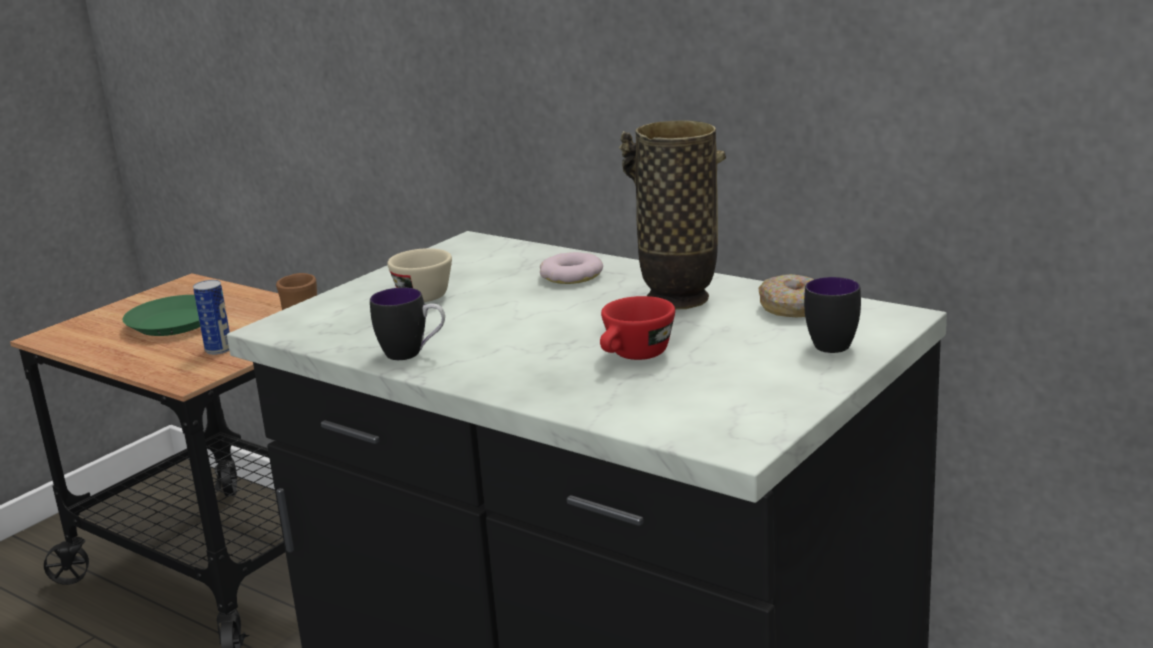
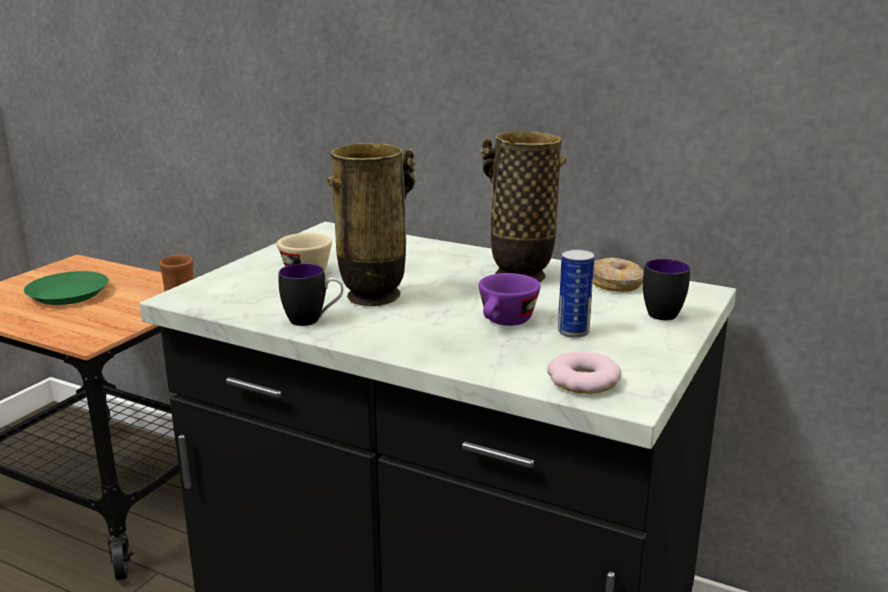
camera: 10 degrees left, 0 degrees up
(218, 350) = (111, 316): can -> can (573, 332)
(492, 326) = (374, 297): none -> vase
(571, 276) = (425, 257): donut -> donut (583, 381)
(634, 356) = (505, 323): red cup -> purple cup

